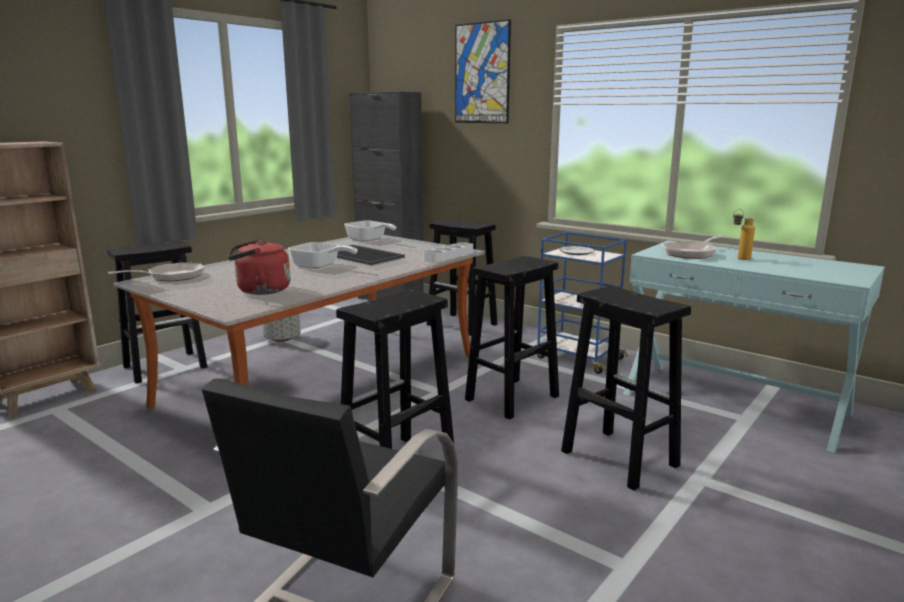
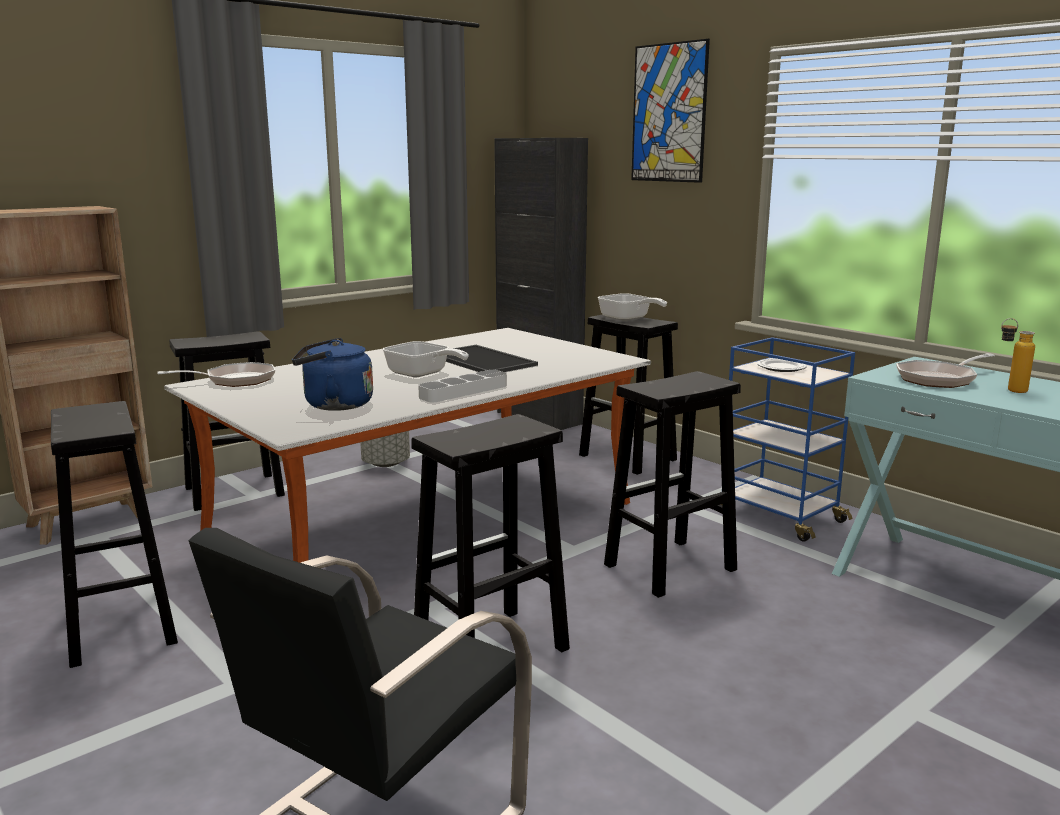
camera: 10 degrees right, 0 degrees up
(260, 291) = (334, 405): red kettle -> blue kettle
(368, 240) = (500, 339): frying pan -> frying pan (628, 319)
(448, 256) = (598, 366): grey tray -> grey tray (463, 391)
(617, 458) = (798, 666): black stool -> black stool (120, 625)

